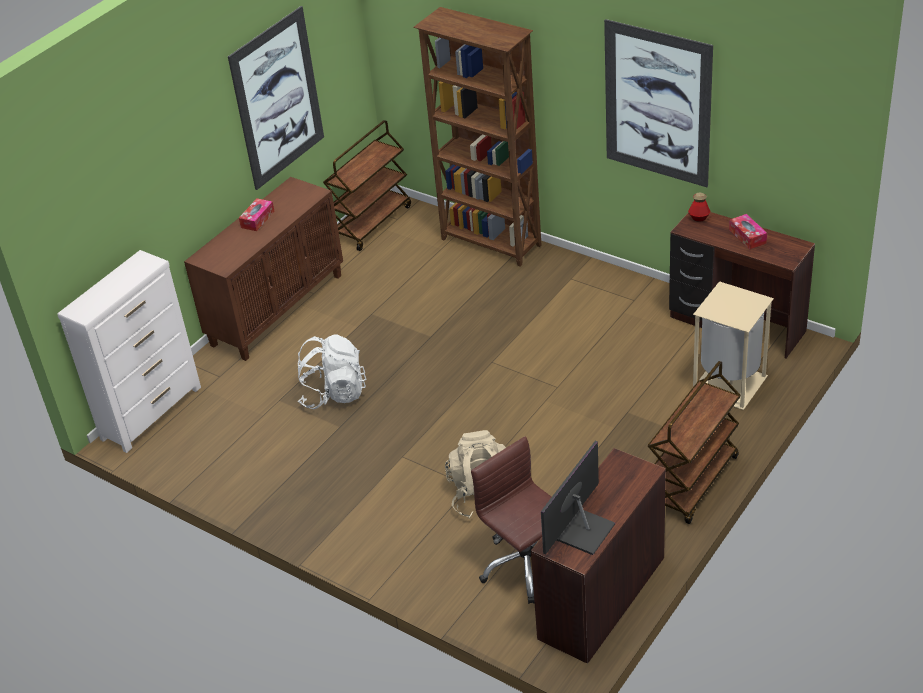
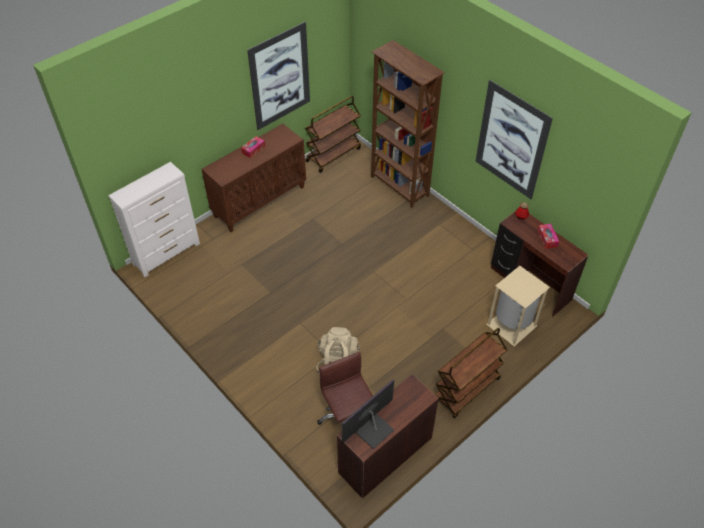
camera: 10 degrees right, 10 degrees up
(333, 393) = (273, 268): white backpack -> none

